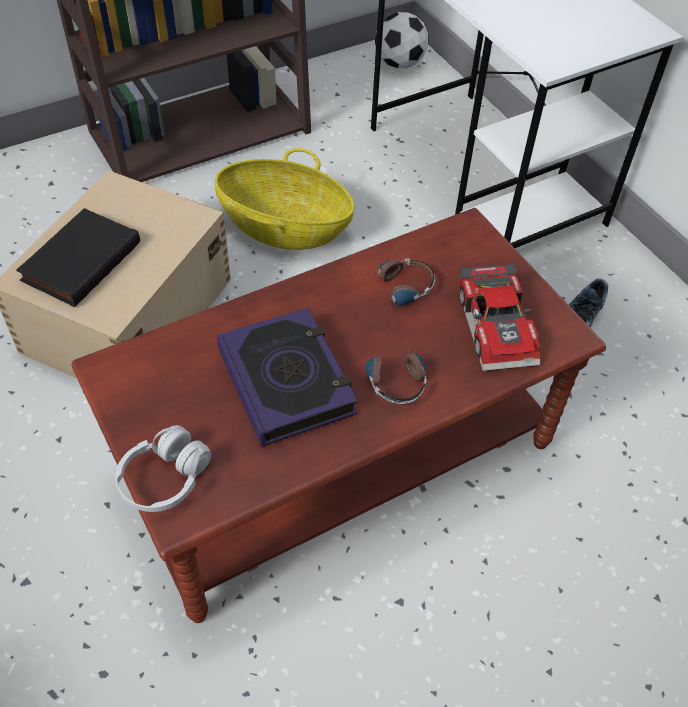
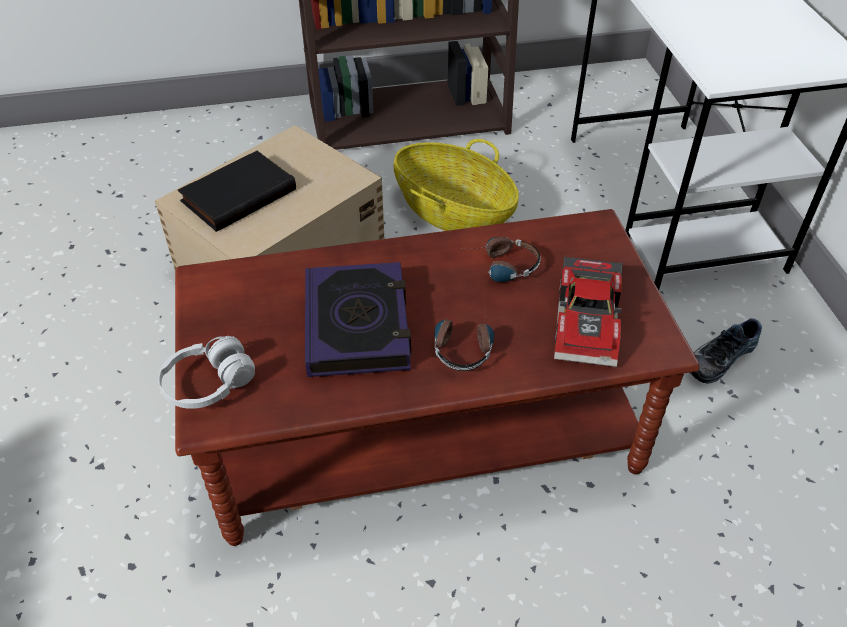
camera: 20 degrees right, 5 degrees down
(399, 63) = (621, 86): football -> none

